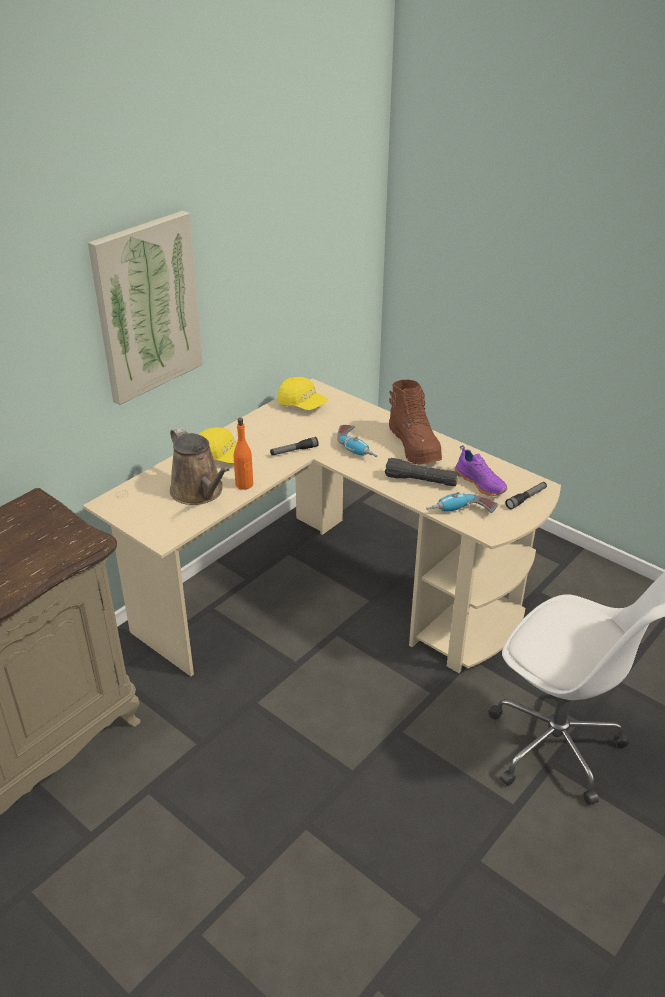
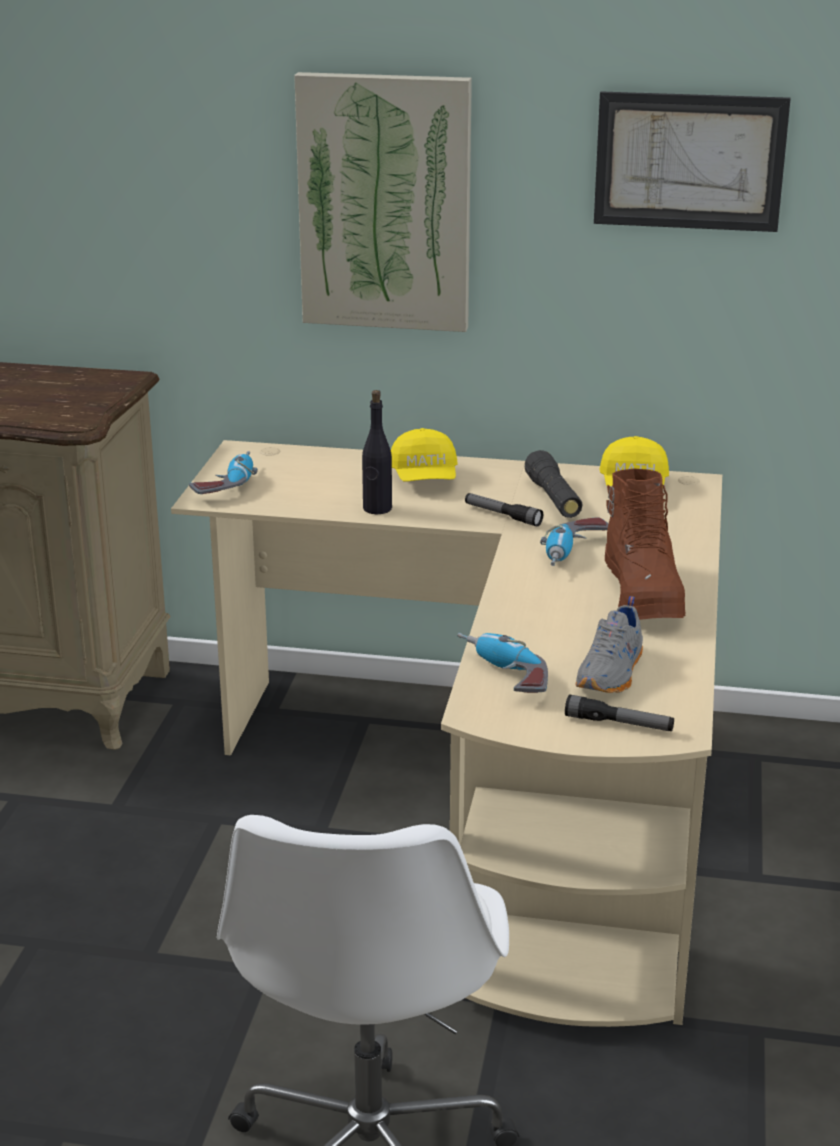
camera: 60 degrees right, 10 degrees down
(153, 524) = (226, 485): none -> power drill
(199, 492) = (326, 489): brown watering can -> none
(244, 484) = (377, 509): orange bottle -> black bottle
(282, 220) = (689, 161): none -> picture
(415, 446) = (643, 595): brown boot -> brown boot turned 45 degrees counterclockwise
(421, 481) = (550, 623): black flashlight -> black flashlight (553, 499)
(481, 483) = (612, 673): purple shoe -> grey shoe

